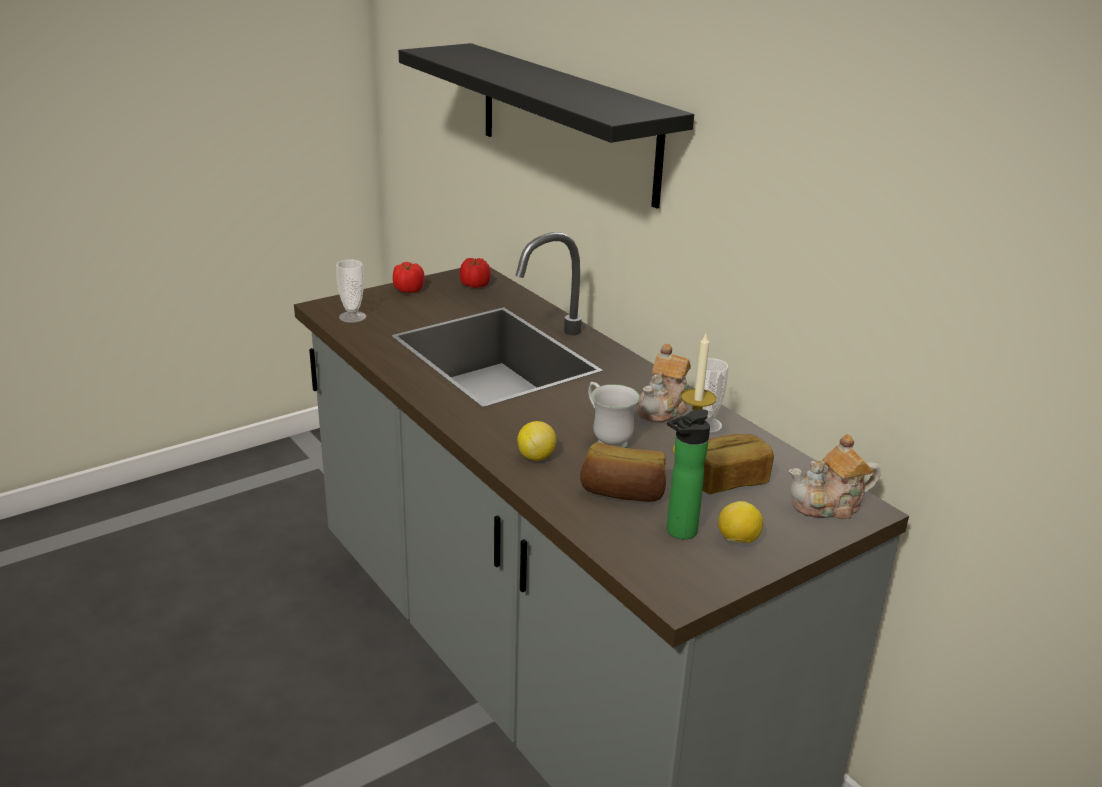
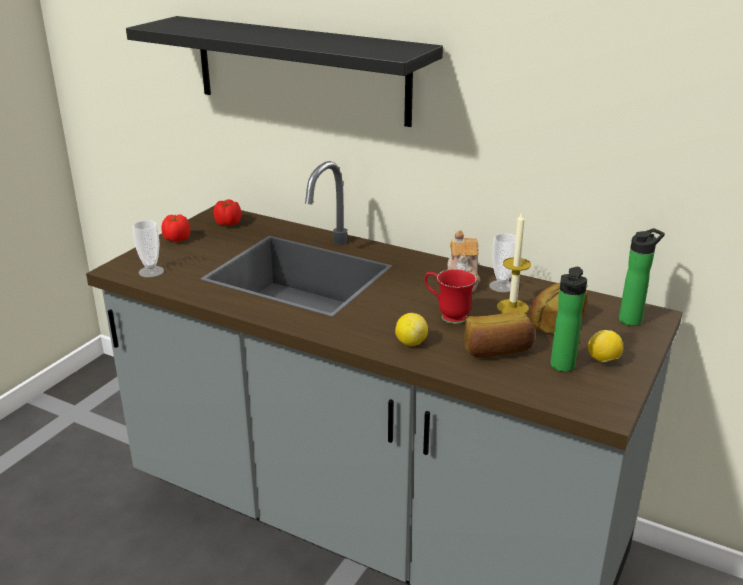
camera: 25 degrees left, 0 degrees up
(606, 440) = (447, 316): white mug -> red mug
(829, 506) = (632, 319): teapot -> bottle

